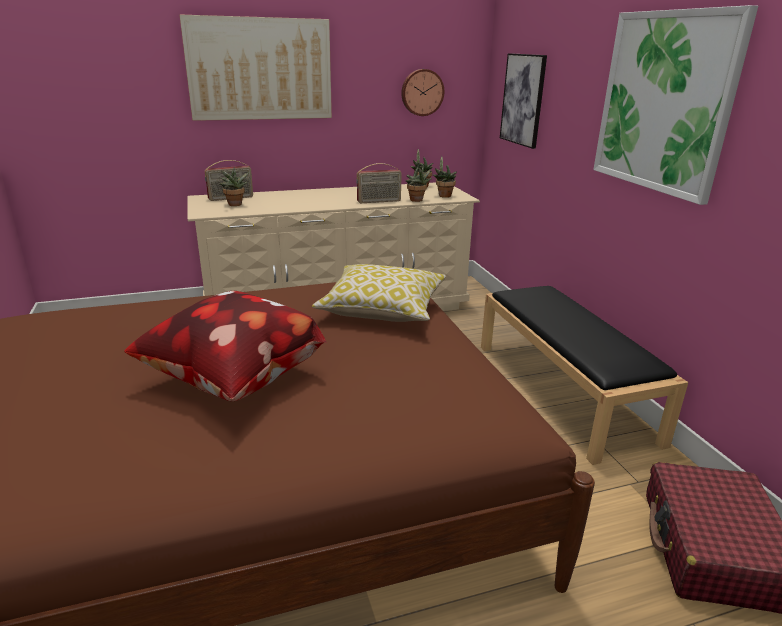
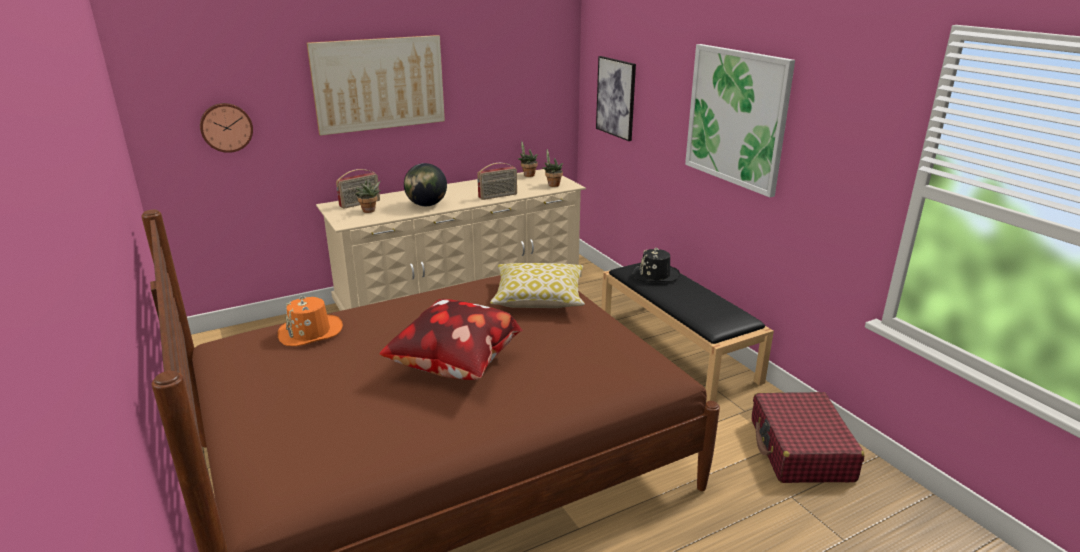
camera: 10 degrees left, 0 degrees up
(95, 320) = (310, 332): none -> orange hat
(298, 204) = (426, 205): none -> globe
(417, 200) = (531, 192): potted plant -> none
(422, 92) = (522, 91): wall clock -> wall clock (226, 127)
(545, 302) = (655, 275): none -> black hat

